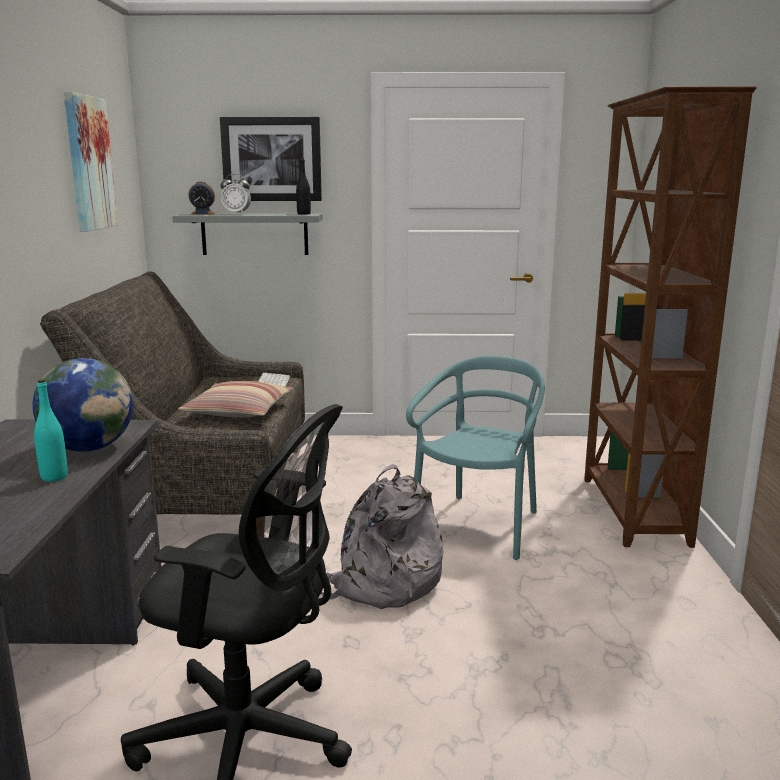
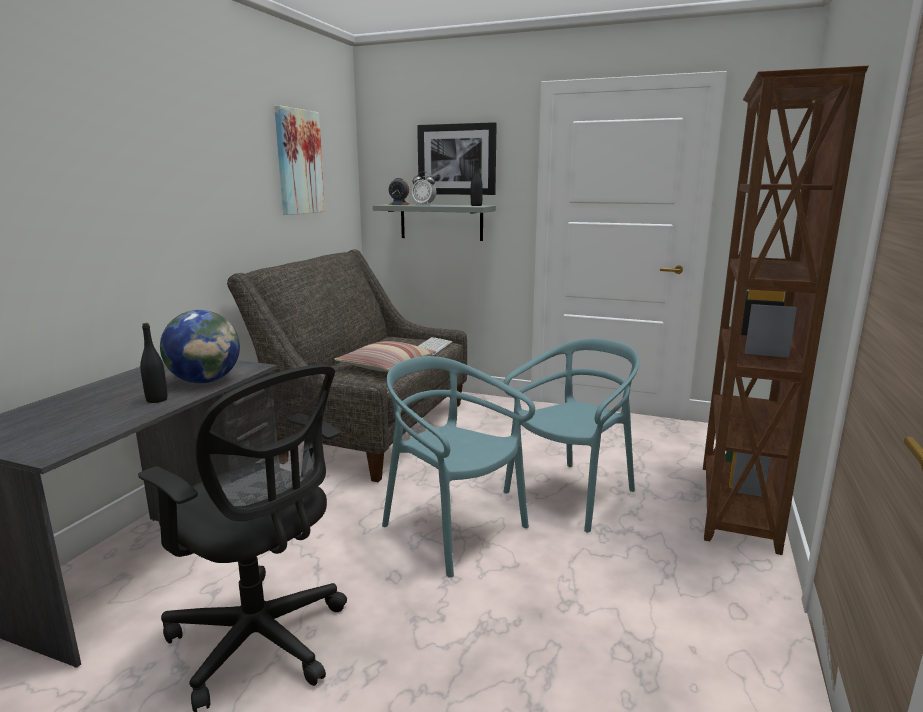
camera: 20 degrees right, 0 degrees up
(54, 477) = (157, 400): turquoise bottle -> black bottle
(381, 583) = (453, 530): grey backpack -> turquoise chair

